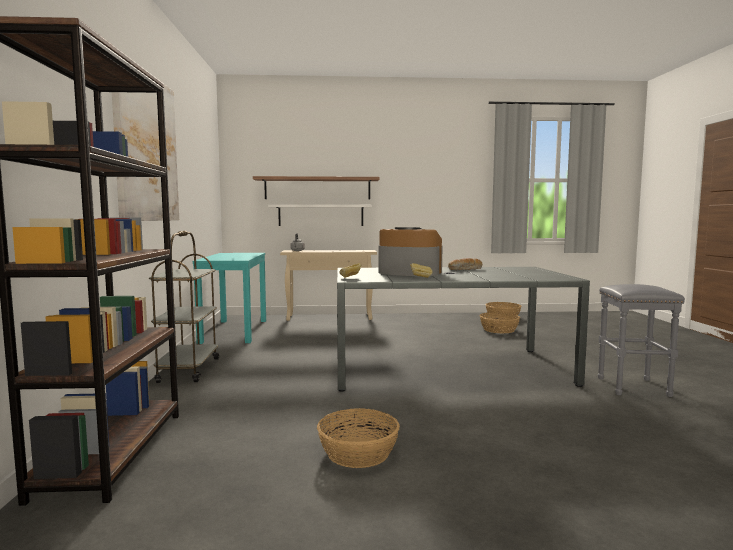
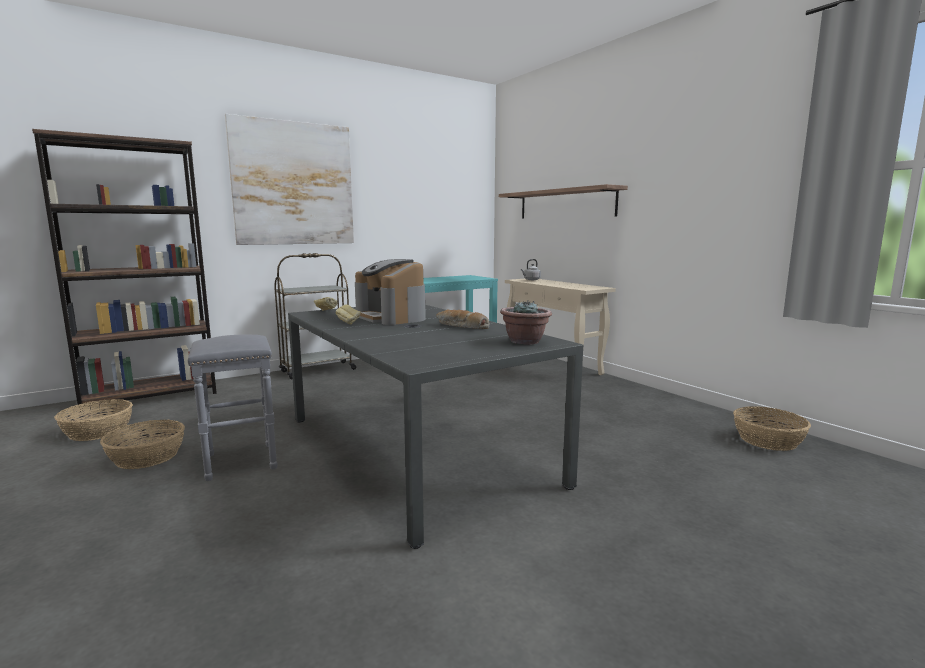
camera: 60 degrees right, 5 degrees up
(321, 215) = (566, 238): white shelf -> none
(408, 273) = (392, 317): coffee machine -> coffee machine turned 150 degrees clockwise
(499, 330) = (667, 449): basket -> basket (97, 431)
(523, 269) = (525, 341): none -> potted plant
(632, 387) = (449, 602): grey stool -> grey stool (239, 461)

